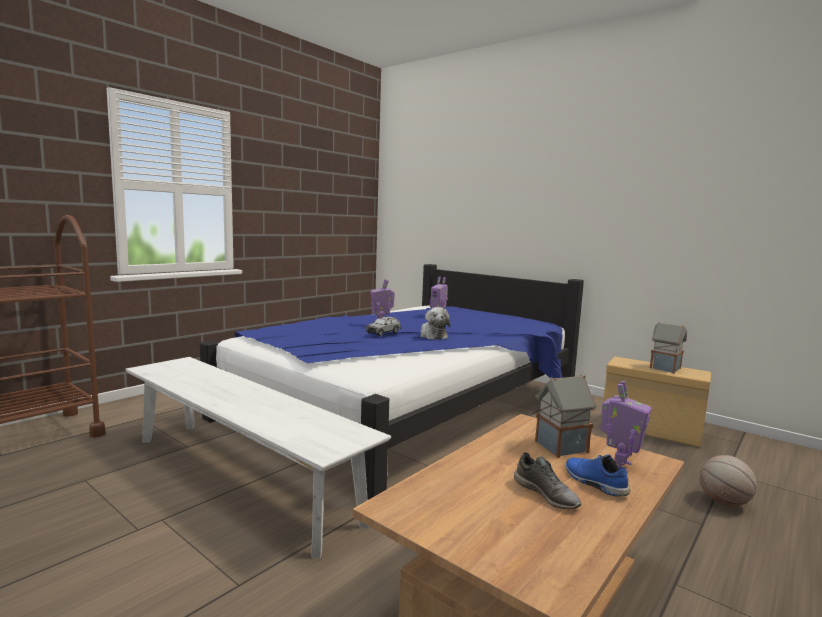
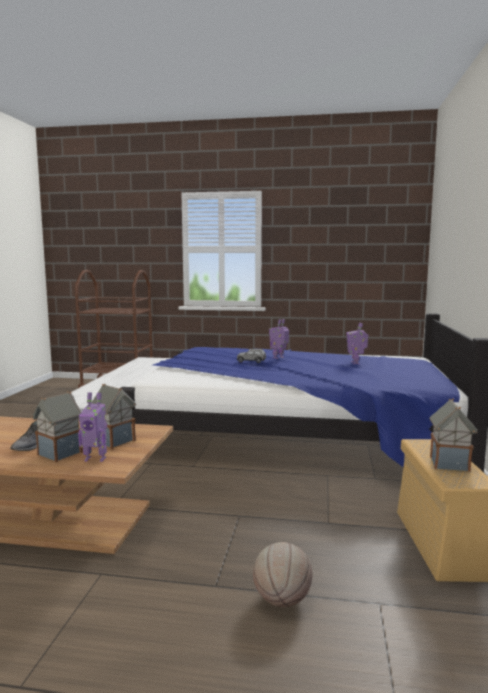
camera: 60 degrees right, 0 degrees up
(432, 335) = (276, 370): plush toy -> none
(594, 483) = (59, 454): blue shoe -> toy house

